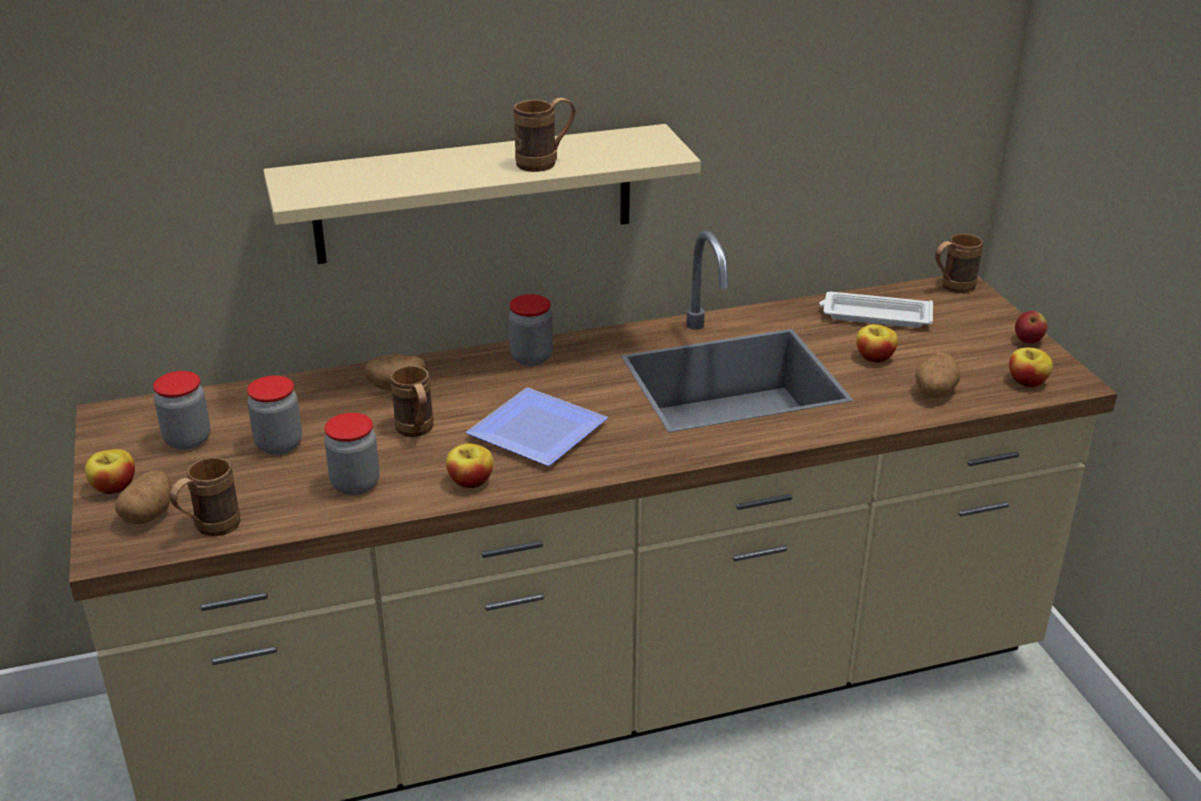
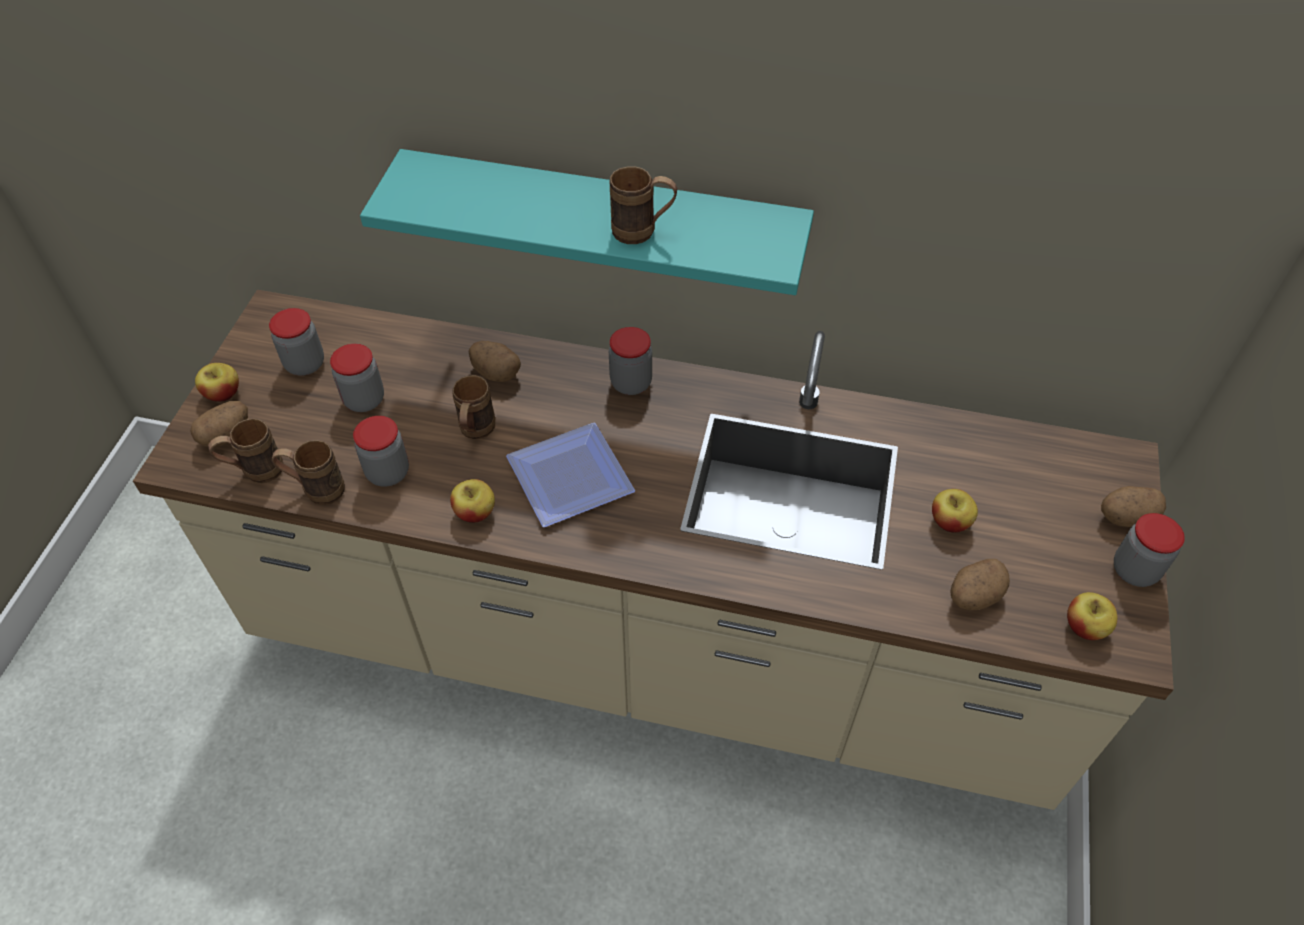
camera: 30 degrees right, 20 degrees up
(474, 194) = (603, 221): beige shelf -> turquoise shelf
(874, 316) = (996, 464): white tray -> none
(951, 288) = (1112, 458): brown mug -> brown mug (316, 489)
(993, 316) = (1125, 518): none -> potato
(1028, 341) = (1134, 570): apple -> jar

